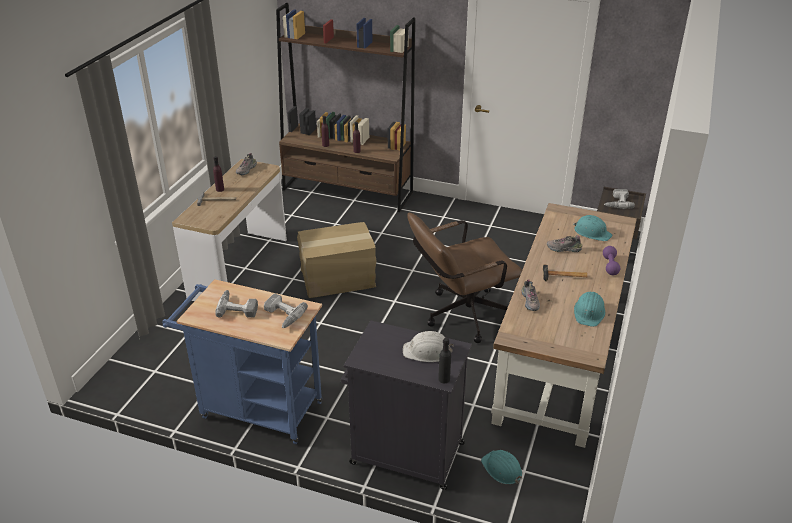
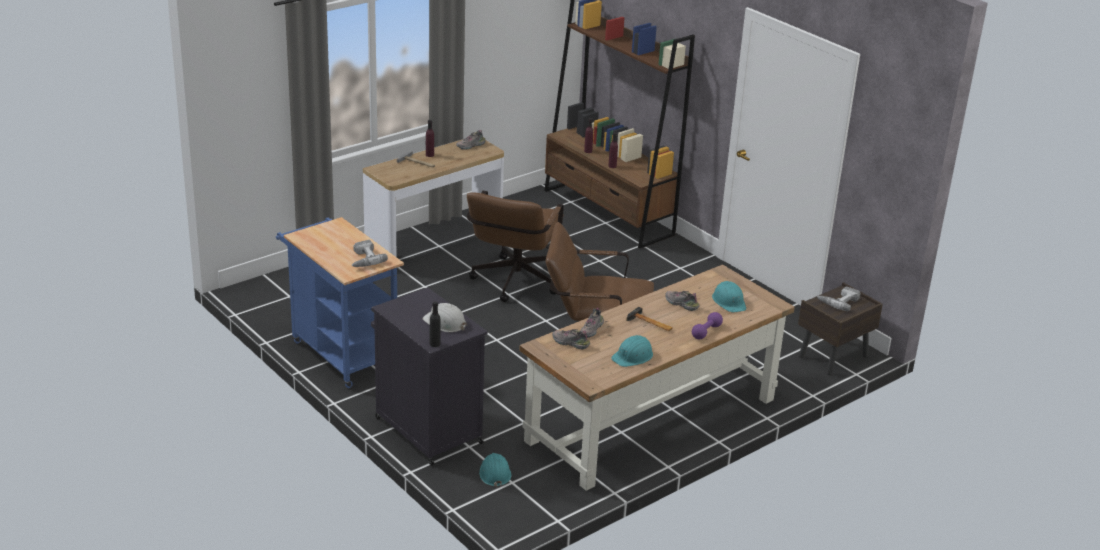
camera: 30 degrees right, 5 degrees down
(238, 307) = (337, 242): power drill -> none
(338, 279) = (513, 284): cardboard box -> brown office chair
(530, 323) = (569, 343): none -> shoe

